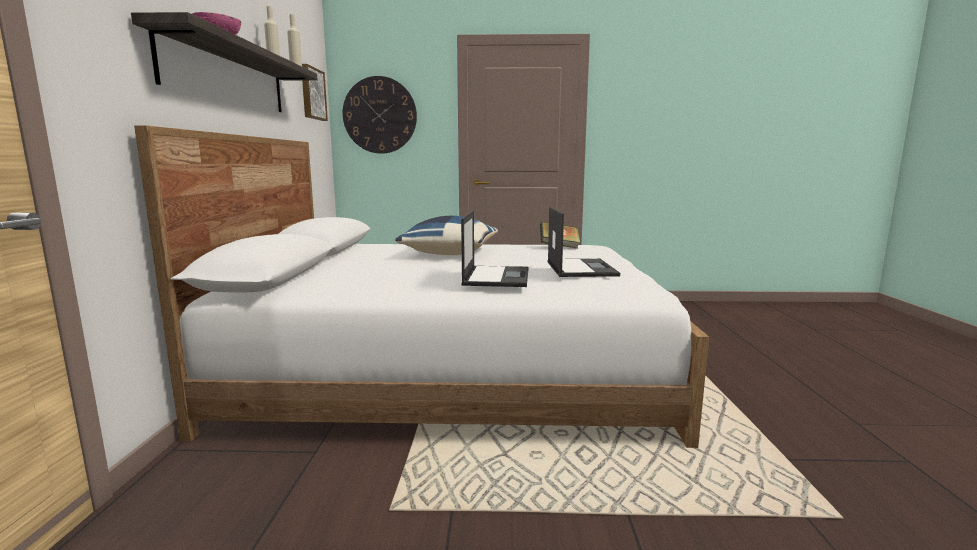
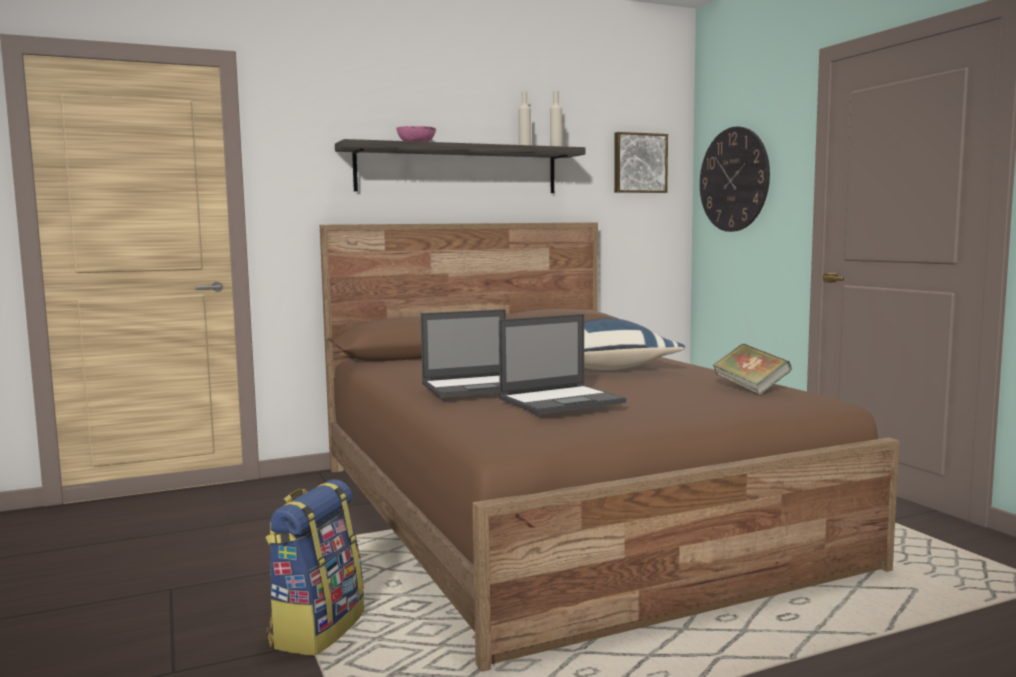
camera: 65 degrees right, 5 degrees down
(452, 369) = (558, 510): white bed -> brown bed
(603, 508) = (317, 629): none -> backpack

